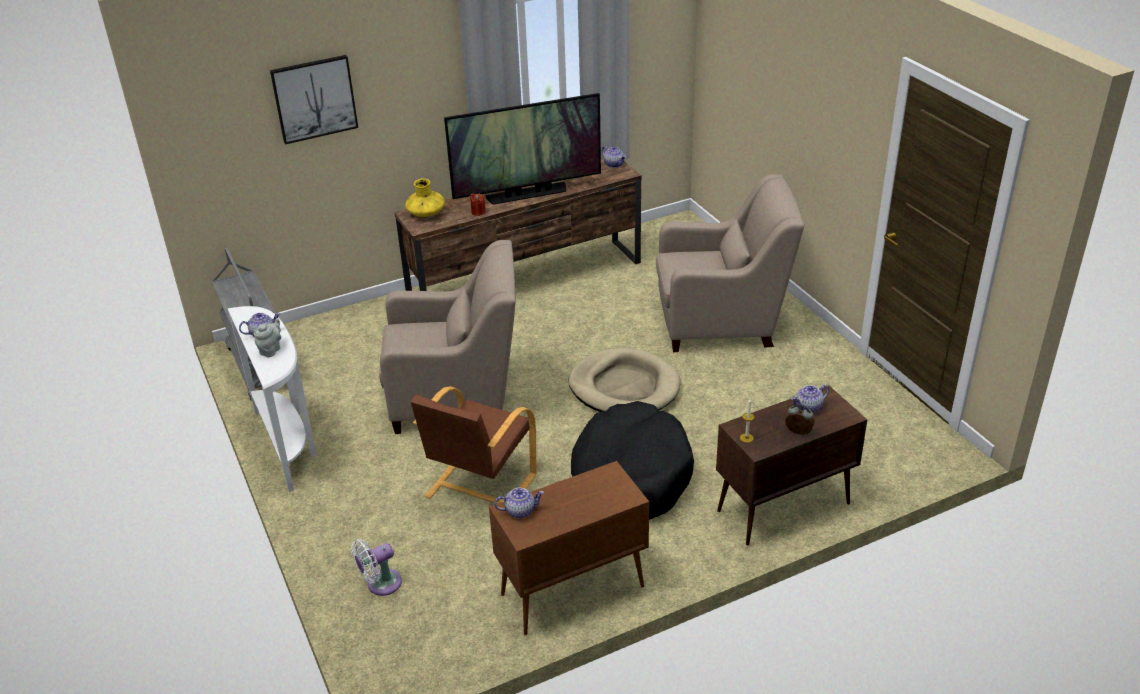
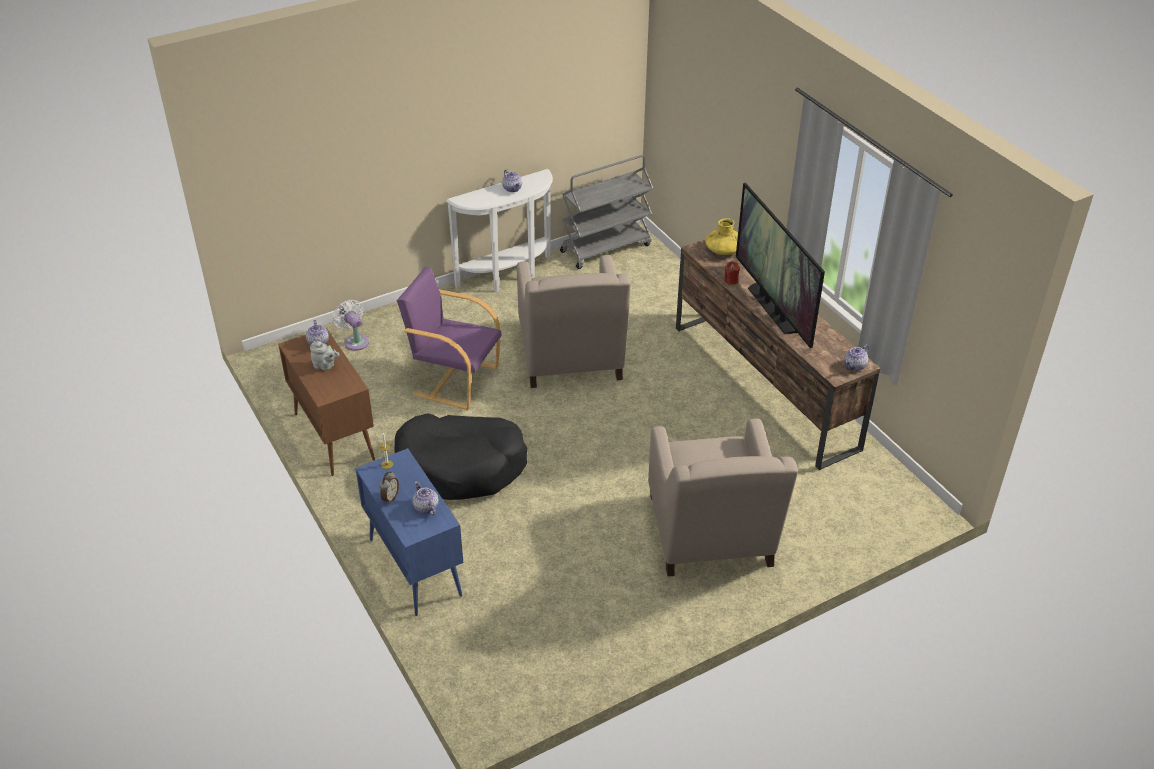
camera: 85 degrees right, 5 degrees up
(271, 350) = (491, 195): grey teapot -> grey teapot (325, 366)
(314, 98) = (719, 98): picture -> none
(479, 486) = (454, 379): brown armchair -> purple armchair
(624, 387) = (589, 461): beige dog bed -> none
(782, 508) = (414, 566): brown cabinet -> blue cabinet

